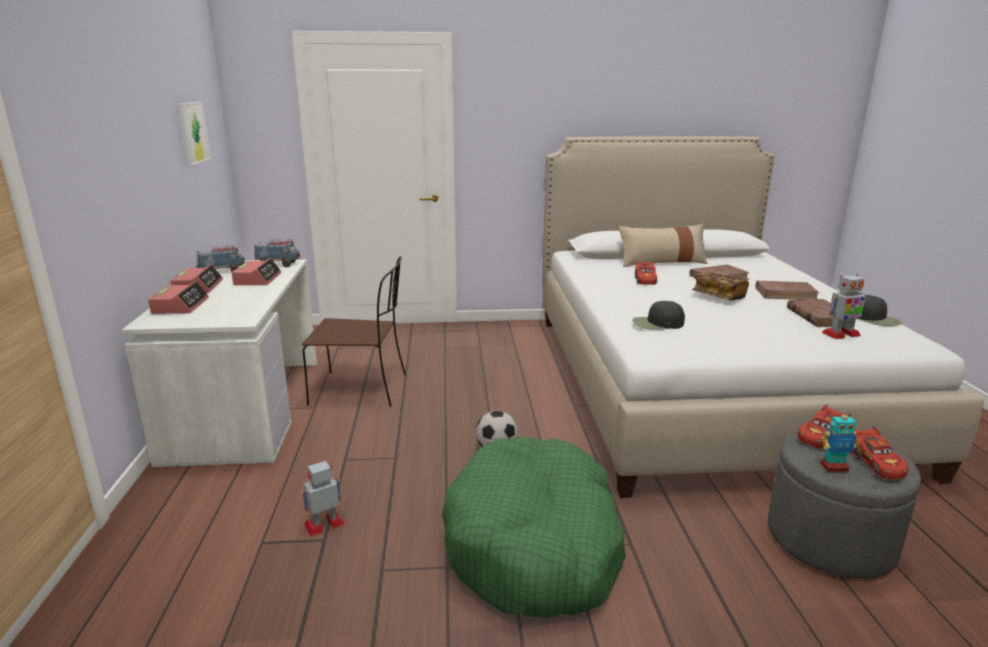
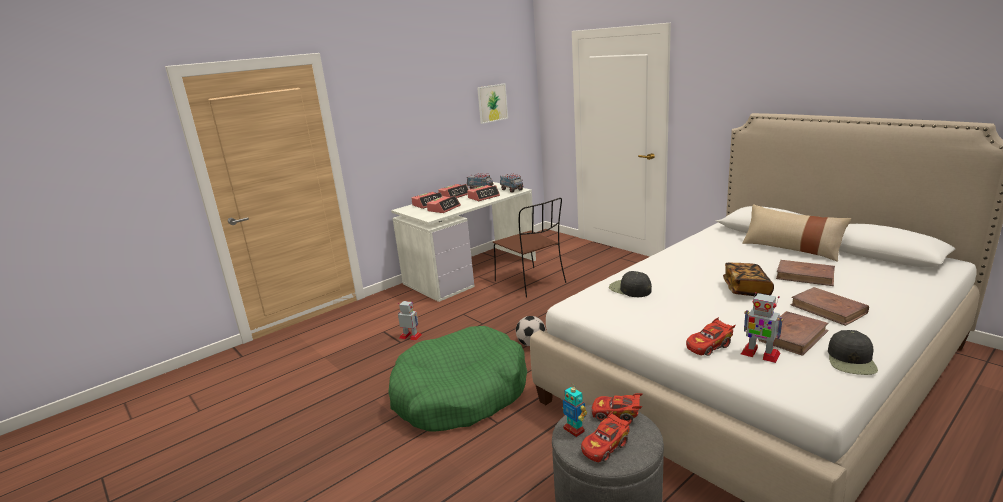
camera: 55 degrees right, 0 degrees up
(231, 305) = (444, 208): none -> alarm clock
(645, 280) = (724, 258): red toy car -> red toy car (709, 346)

